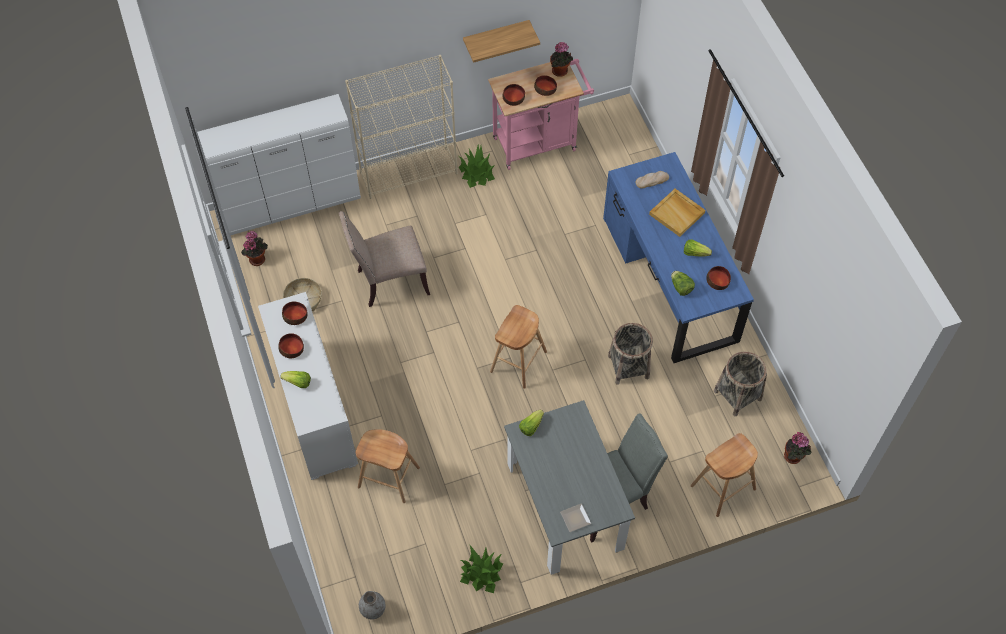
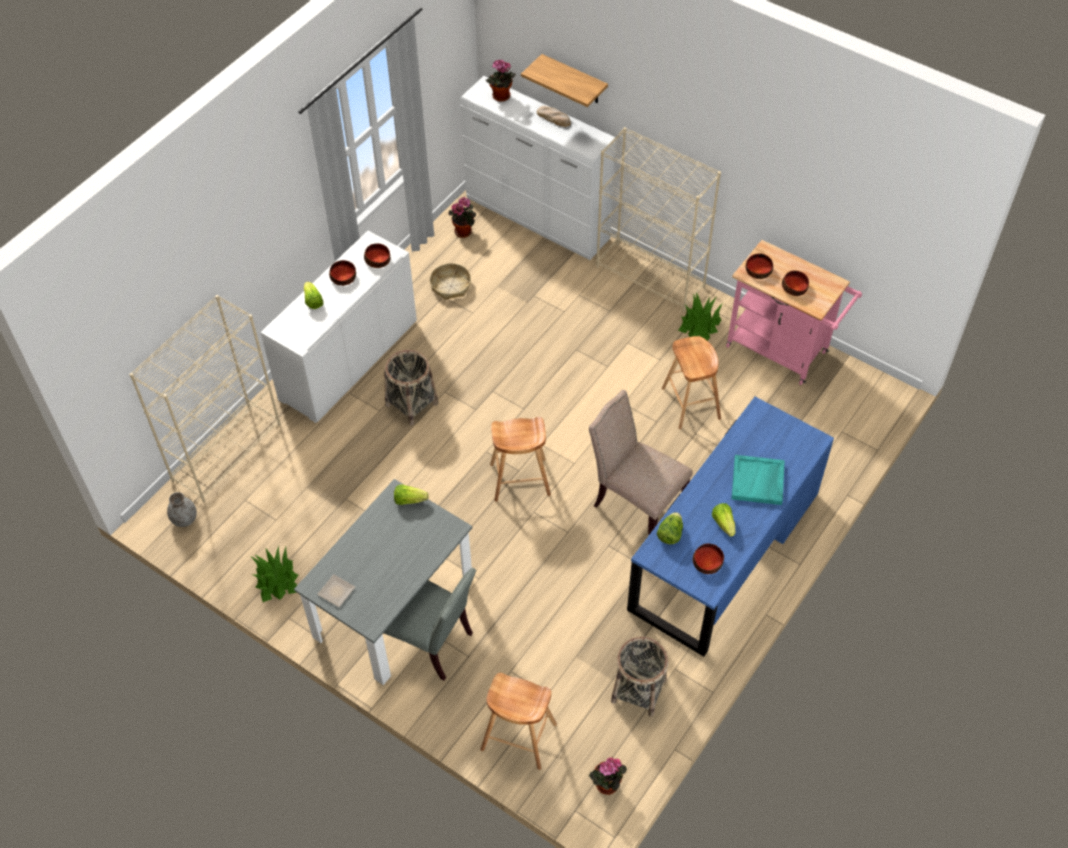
camera: 55 degrees right, 5 degrees down
(331, 544) = (227, 452): none -> beige bookcase
(388, 477) = (321, 453): brown stool -> brown stool (690, 403)
(389, 281) = (521, 333): beige chair -> beige chair (636, 504)
(496, 37) = (784, 198): shelf -> shelf (574, 80)
(560, 72) = (828, 287): potted plant -> potted plant (500, 97)
(628, 367) = (590, 573): basket -> basket (411, 404)
(652, 180) = (778, 438): bread -> bread (554, 118)
(677, 214) = (758, 482): beige tray -> turquoise tray

